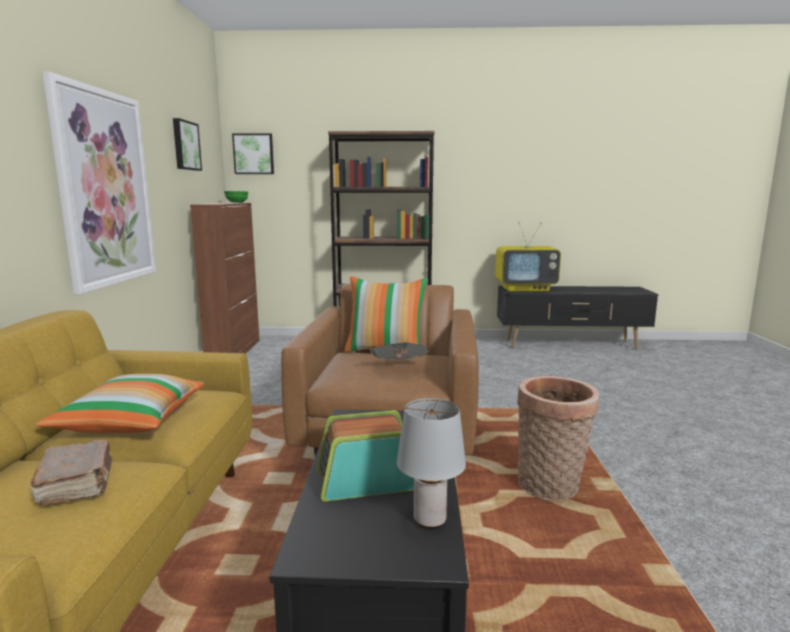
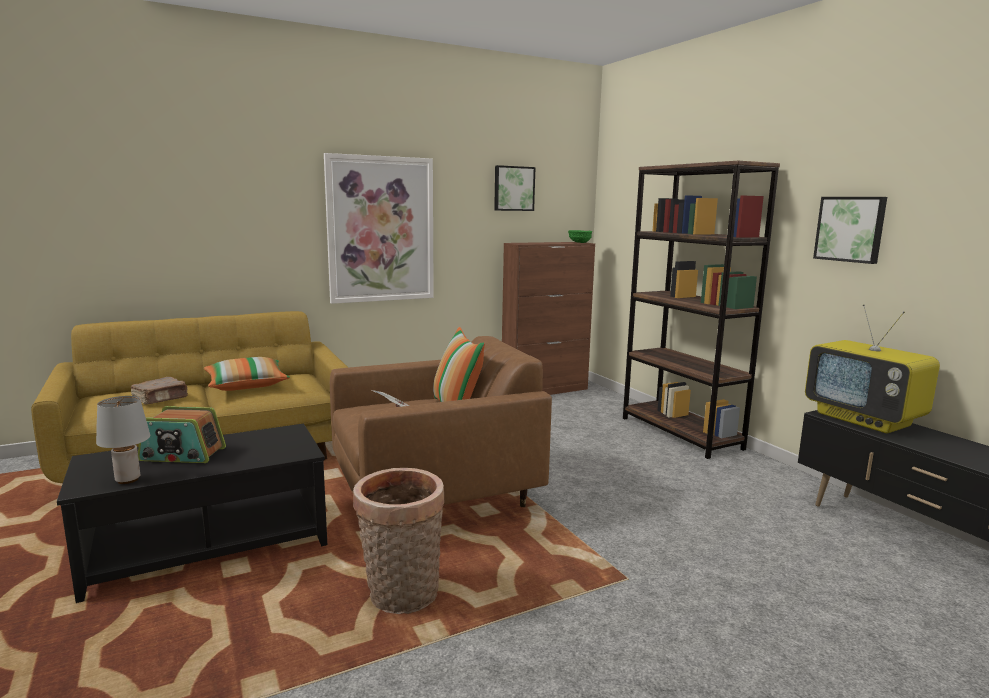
camera: 60 degrees right, 0 degrees up
(254, 154) = (615, 191): picture -> picture (850, 229)
(368, 480) = (182, 454): radio -> radio turned 135 degrees clockwise

